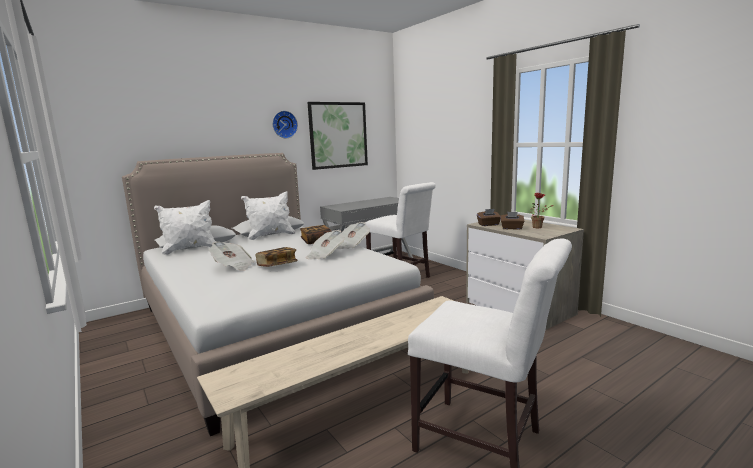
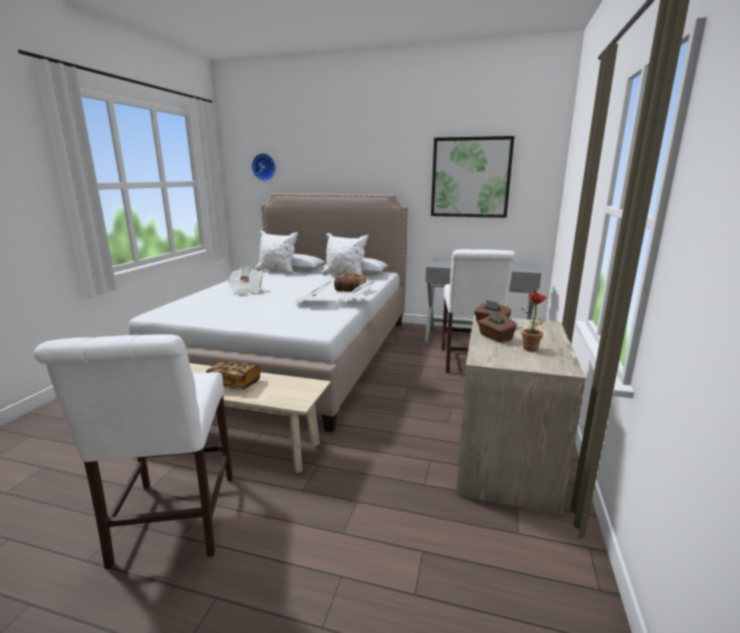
camera: 50 degrees right, 5 degrees up
(277, 265) = (263, 299): book -> book (235, 384)
(284, 124) = (404, 164): wall clock -> wall clock (264, 167)

